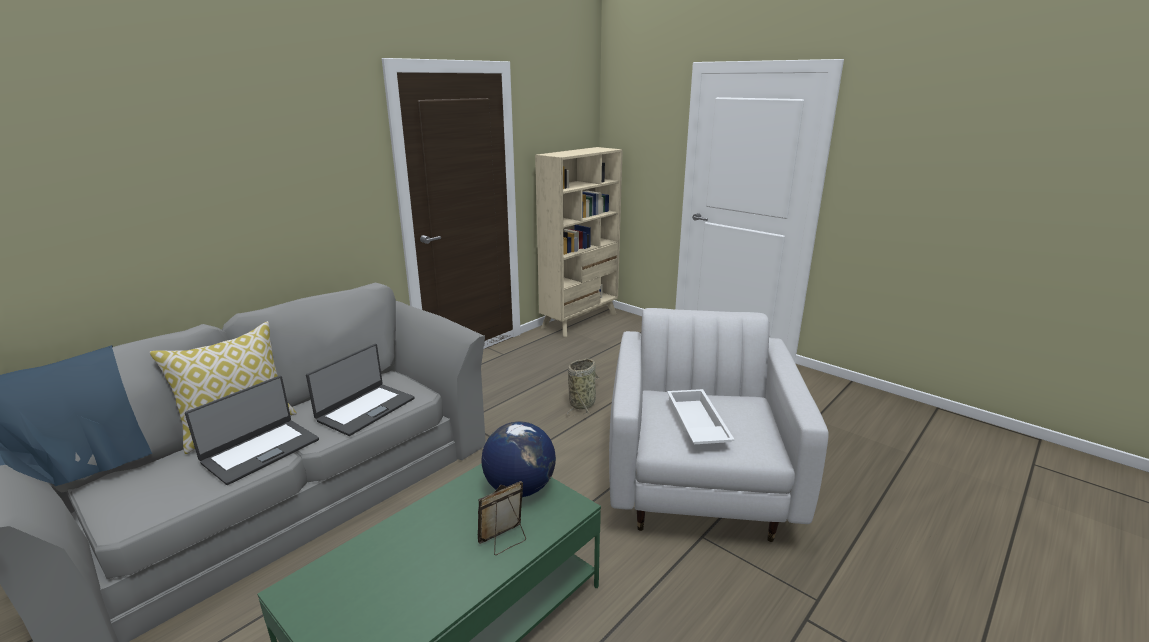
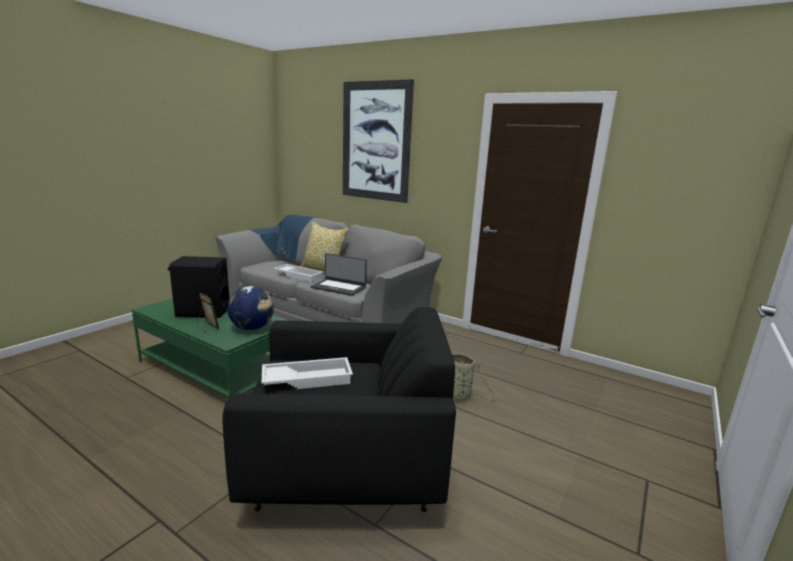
camera: 80 degrees right, 5 degrees down
(193, 147) = (375, 142): none -> picture
(260, 451) = (299, 275): laptop -> white tray
(419, 561) = (203, 312): none -> black speaker
(580, 320) = (640, 386): beige bookcase -> none
(698, 481) = (346, 465): white armchair -> black armchair

